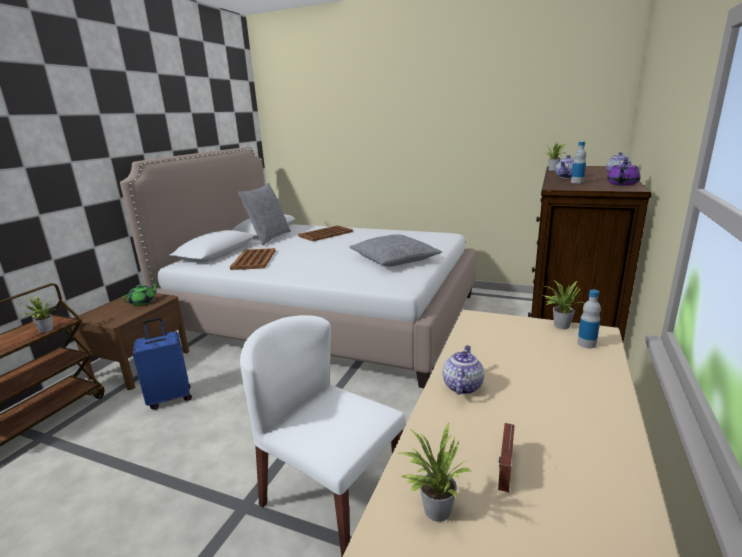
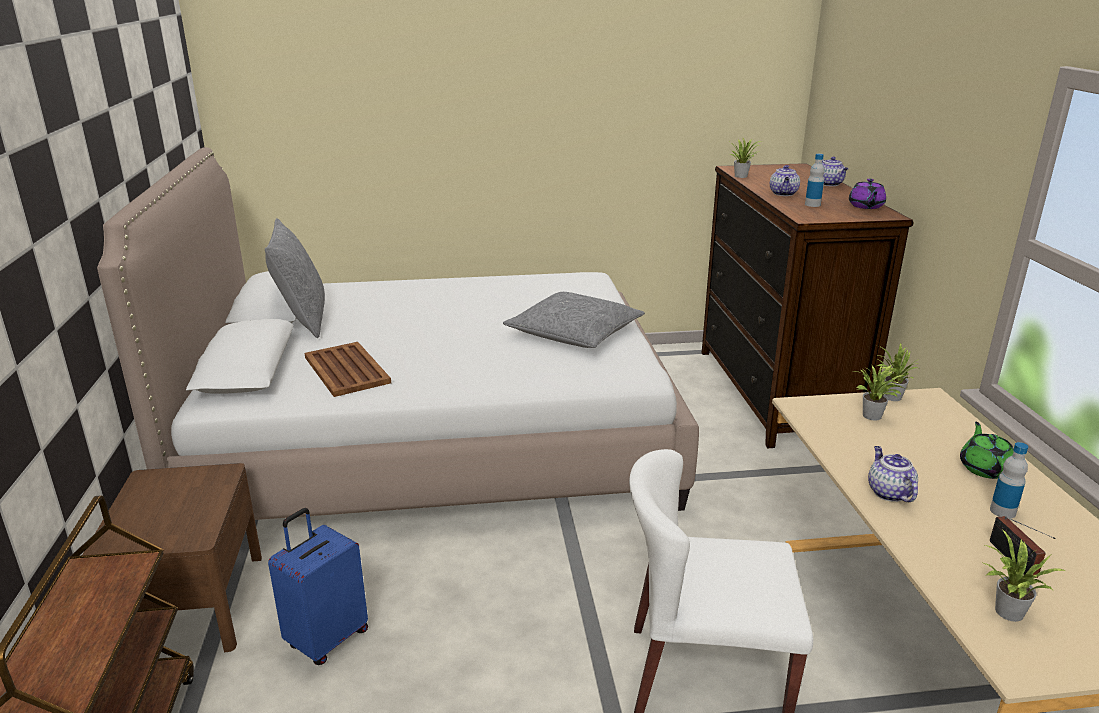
camera: 30 degrees left, 5 degrees up
(44, 330) = (120, 588): potted plant -> potted plant (873, 417)
(143, 302) = (190, 489): green teapot -> green teapot (984, 468)
(326, 234) = (398, 299): brown tray -> none
(586, 344) = (936, 414): bottle -> bottle (1002, 511)

